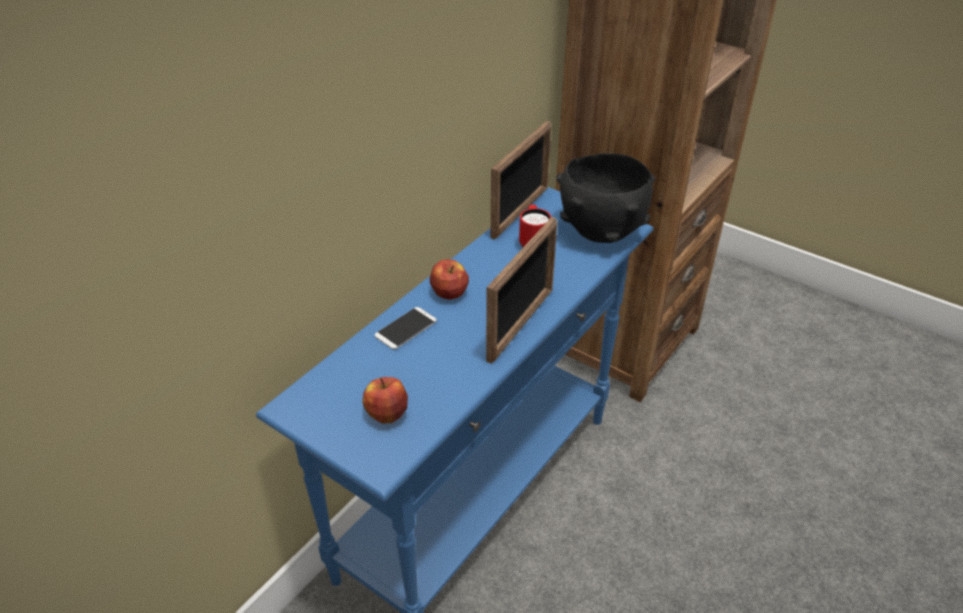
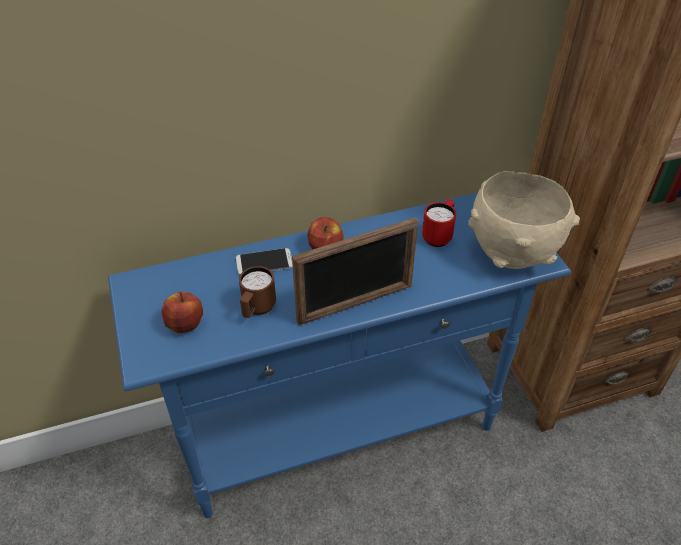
camera: 35 degrees right, 5 degrees up
(441, 369) = (257, 309): none -> brown mug
(520, 212) = (455, 203): picture frame -> none
(601, 231) = (512, 253): black bowl -> beige bowl

